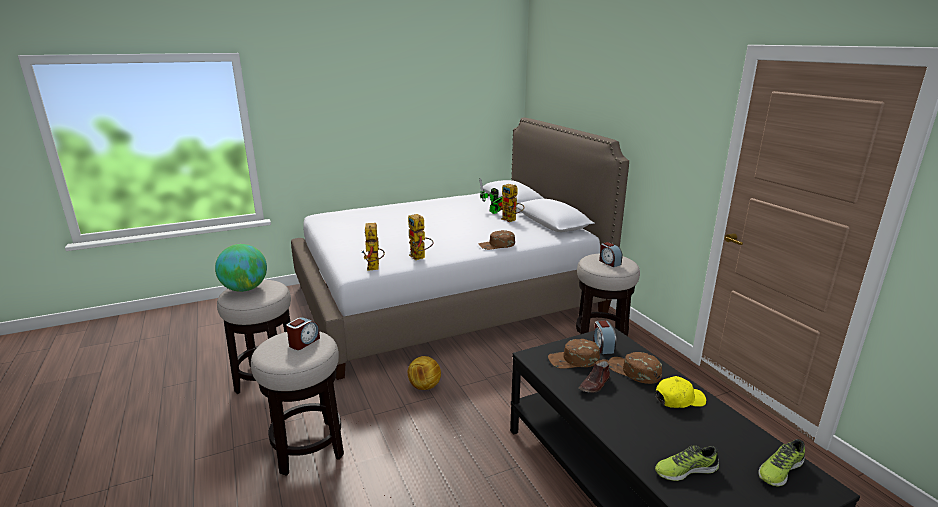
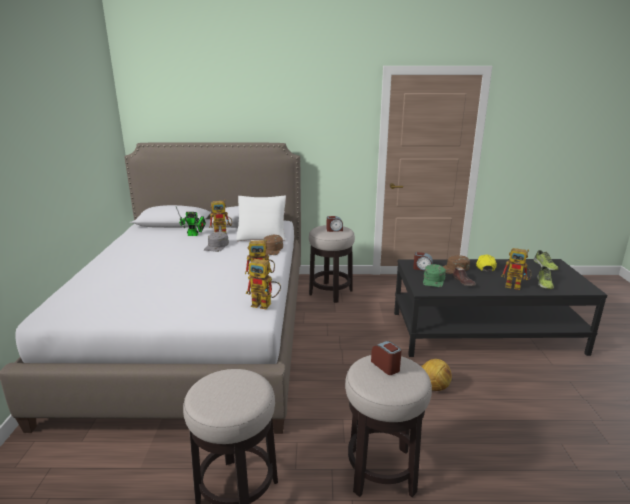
camera: 65 degrees left, 0 degrees up
(245, 289) = (220, 396): globe -> none
(424, 386) = (331, 381): football -> football (433, 387)
(478, 225) = (216, 246): none -> grey cap
(526, 234) = (262, 236): none -> white pillow
(573, 360) = (434, 280): brown cap -> green cap
(634, 437) = (516, 286): none -> toy robot

